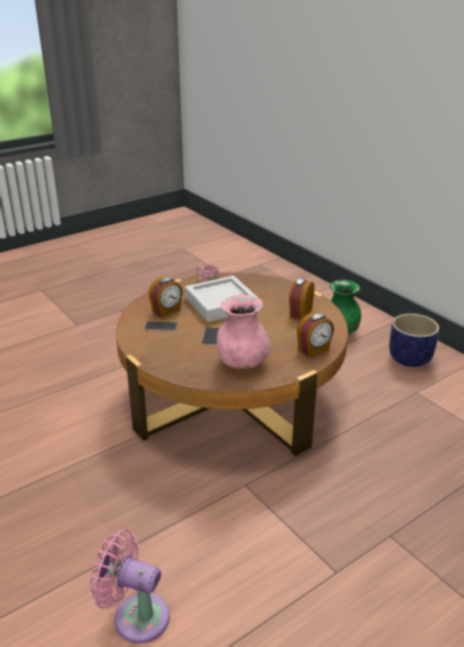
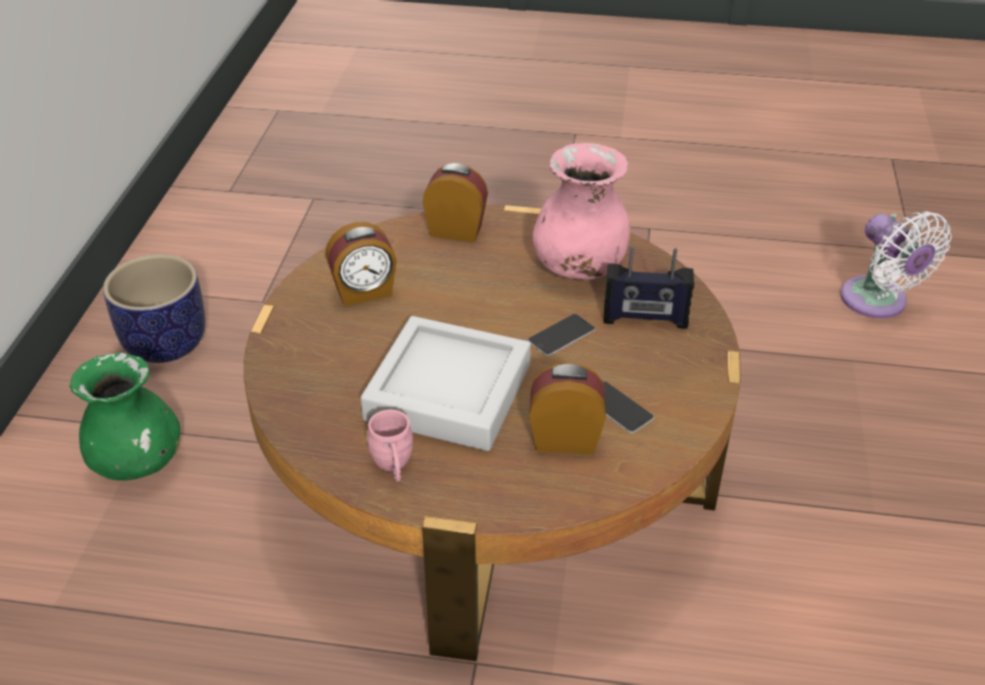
camera: 135 degrees left, 10 degrees up
(136, 615) = (878, 302): pink fan -> white fan
(188, 357) = (645, 319): none -> radio

